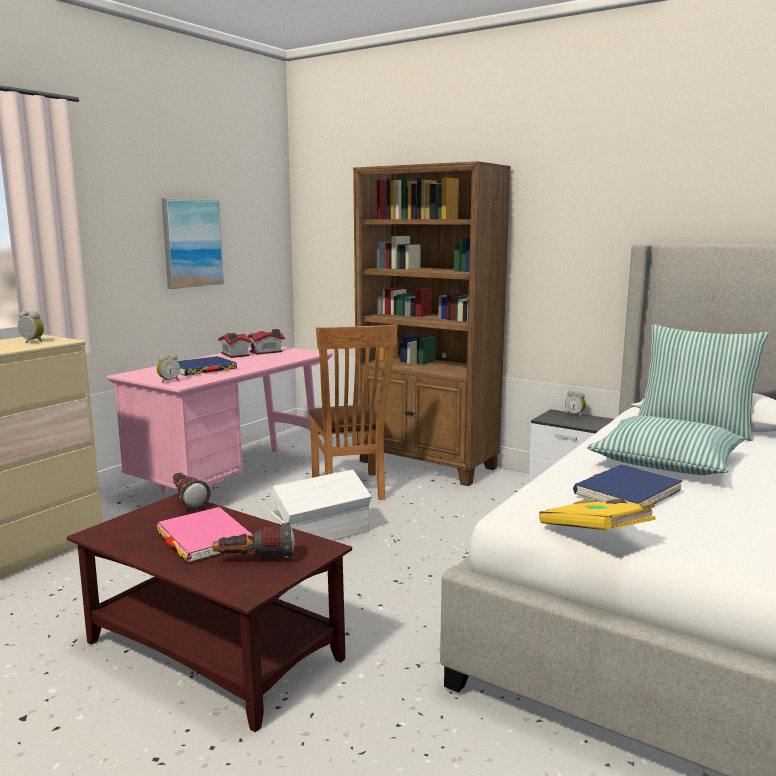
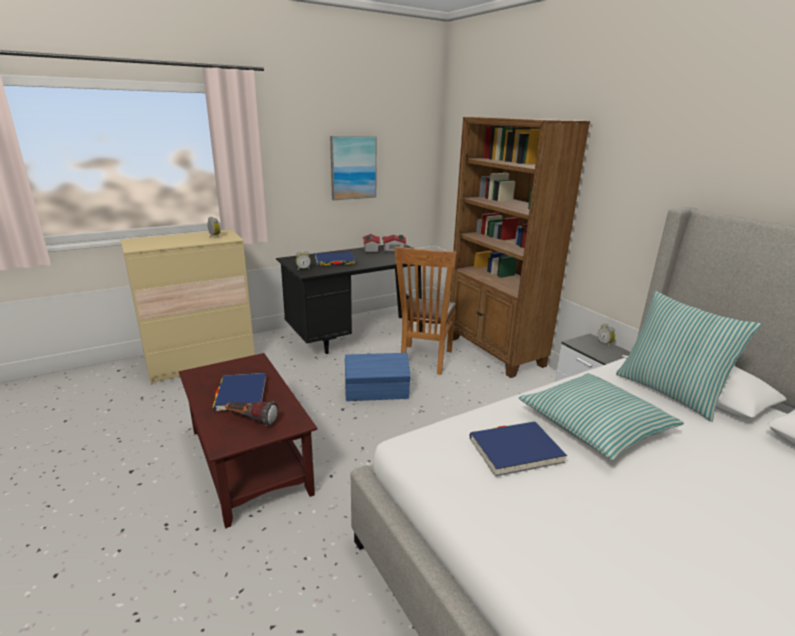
camera: 25 degrees right, 10 degrees up
(187, 500) = (262, 360): flashlight -> none
(204, 539) = (241, 394): pink book -> blue book
(234, 480) = (358, 335): pink desk -> black desk
(322, 534) = (377, 392): white storage box -> blue storage box
(595, 534) = (441, 486): yellow book -> none

